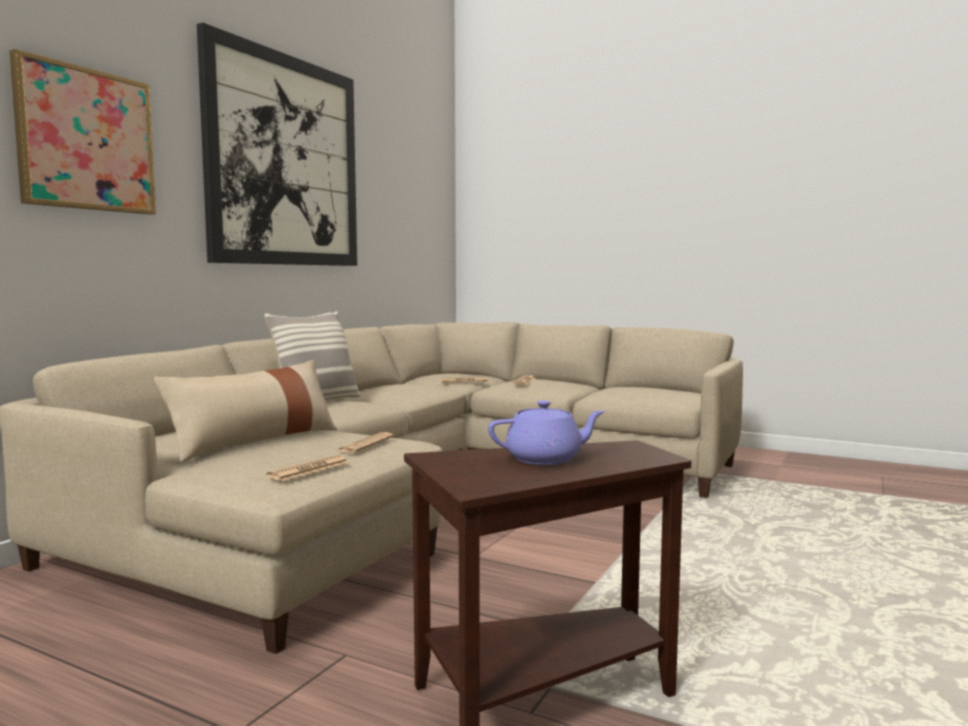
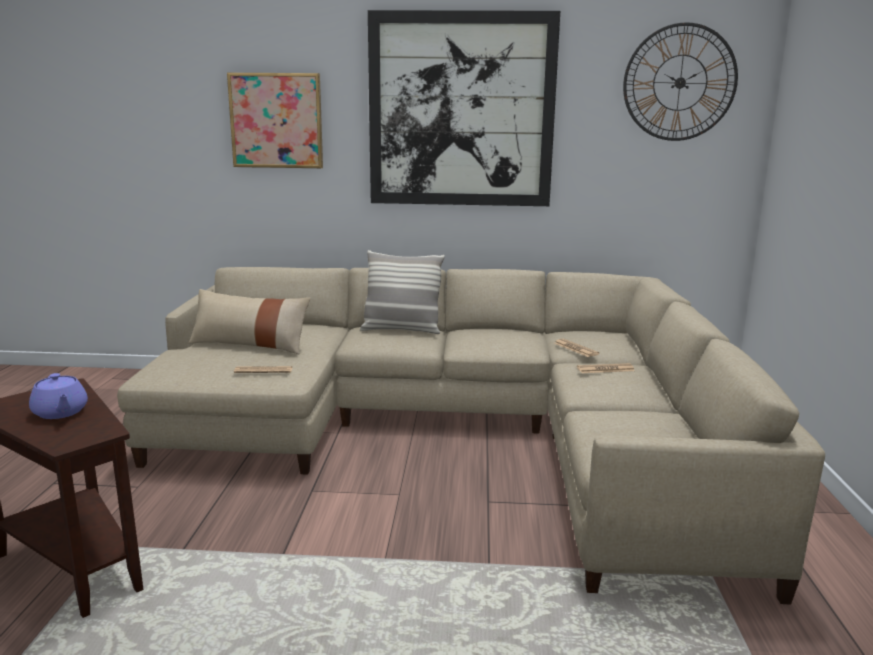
camera: 65 degrees right, 10 degrees up
(309, 469) = (189, 372): newspaper -> none
(415, 162) = (679, 83): none -> wall clock

